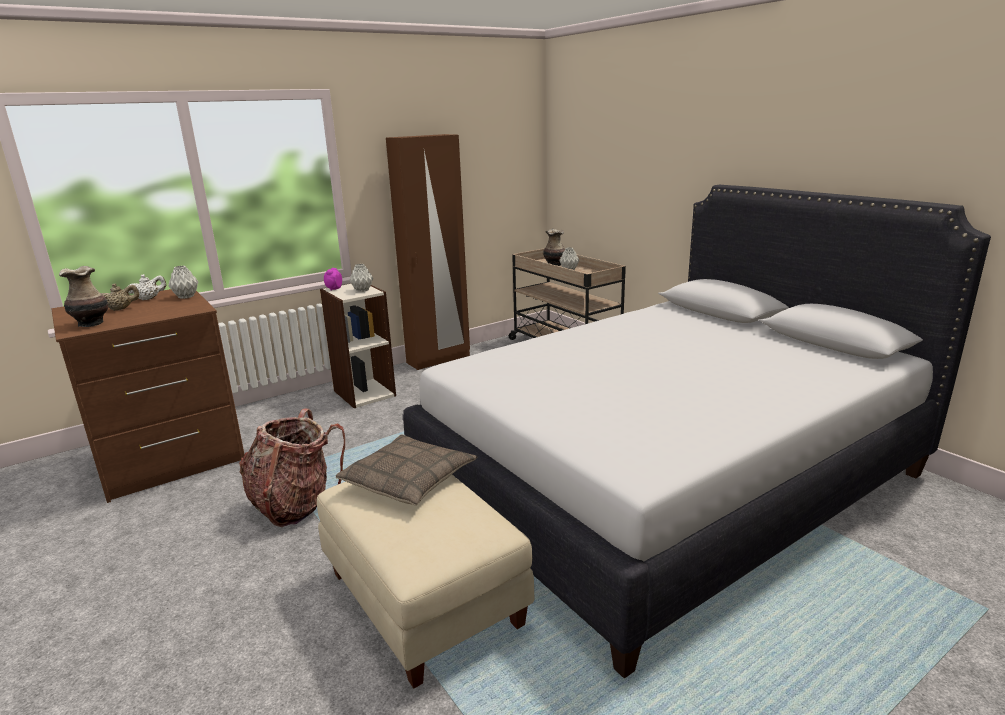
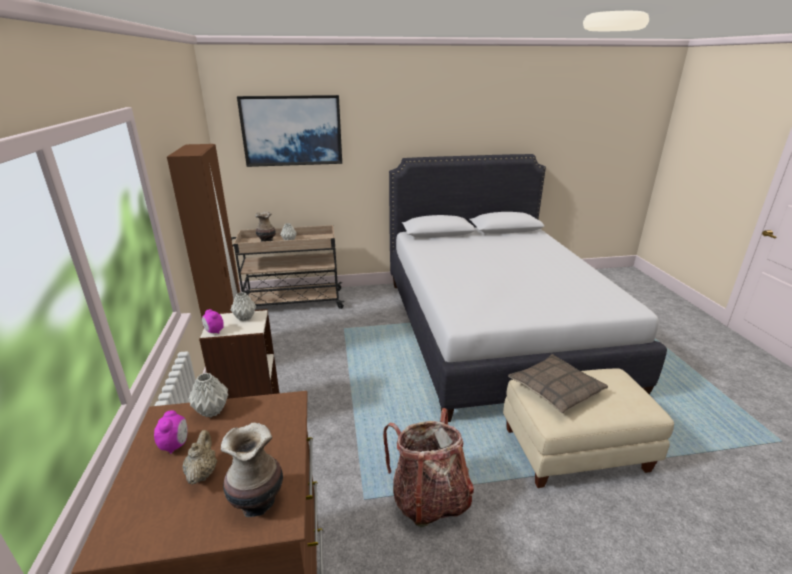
camera: 65 degrees left, 5 degrees up
(149, 298) = (175, 445): white teapot -> alarm clock
(608, 135) = (292, 130): none -> picture

